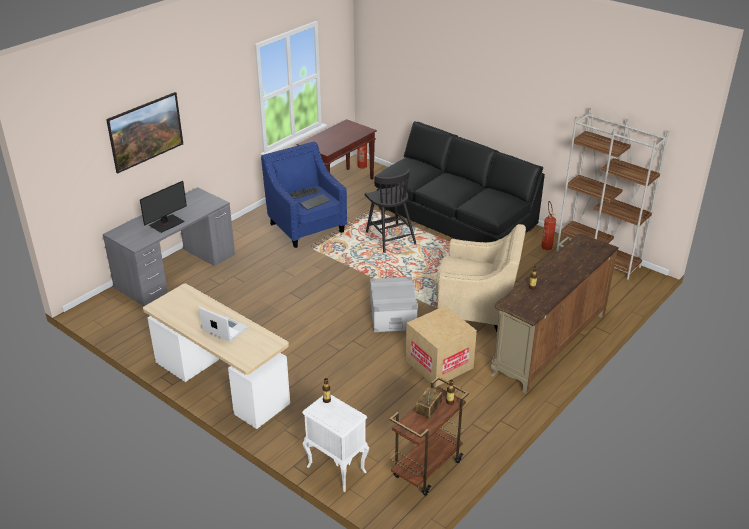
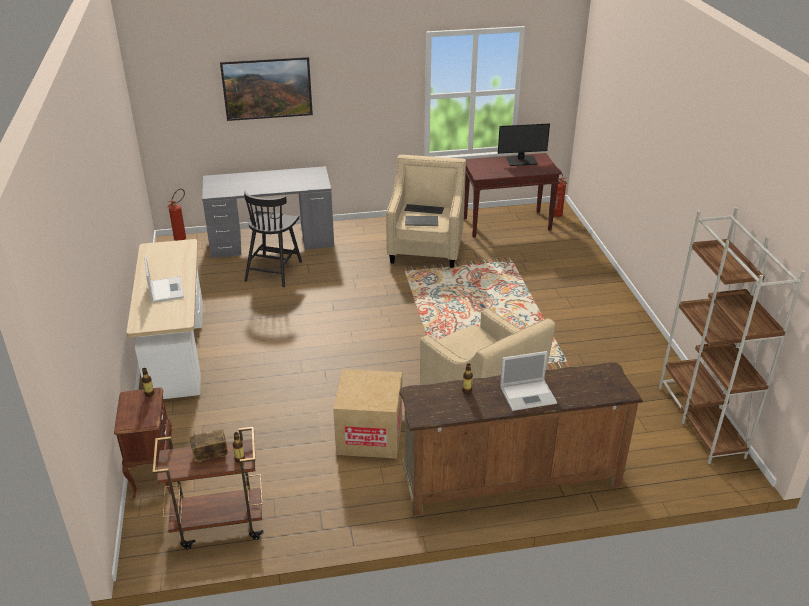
camera: 40 degrees right, 0 degrees up
(166, 224) = (257, 186): monitor -> monitor (521, 161)
(306, 227) = (426, 249): blue armchair -> beige armchair
(336, 469) = (154, 474): white nightstand -> brown nightstand
(390, 237) = (491, 292): black chair -> black chair (274, 270)
(392, 315) = (392, 365): grey storage box -> none
(454, 218) = (585, 302): black sofa -> none
(546, 246) = (653, 377): fire extinguisher -> fire extinguisher (182, 237)
(565, 273) = (529, 395): none -> laptop

